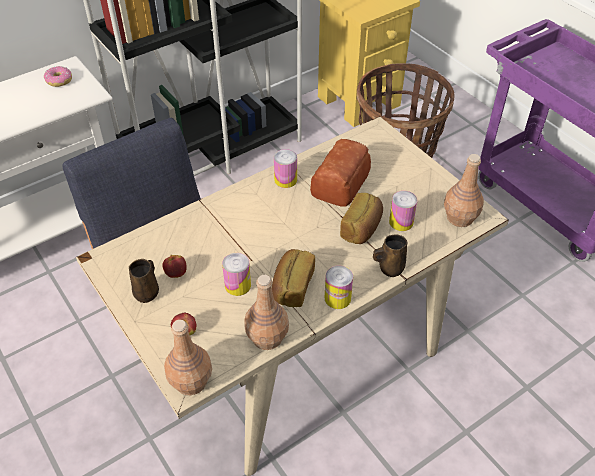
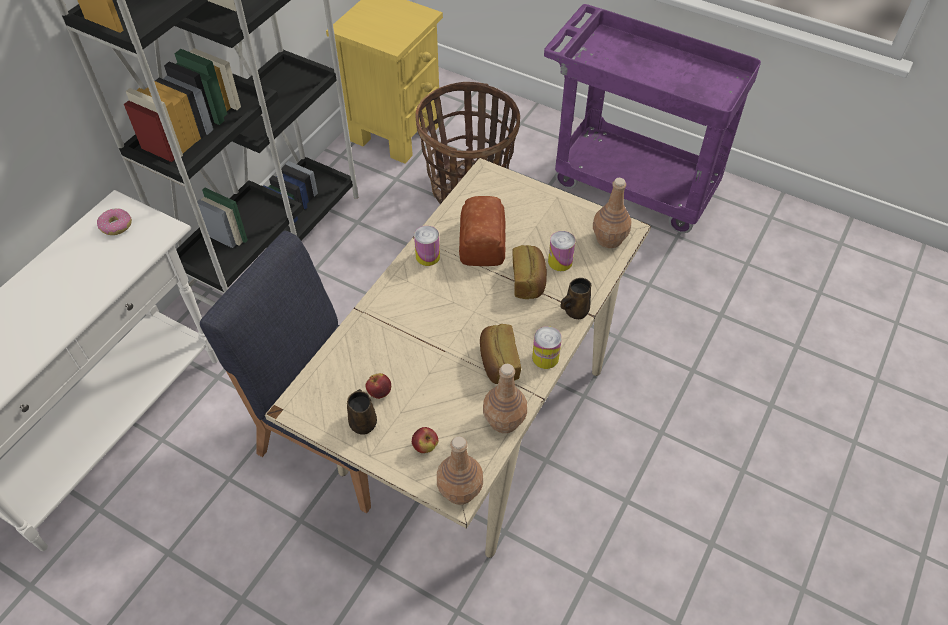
camera: 25 degrees left, 5 degrees up
(238, 285) = (446, 381): can -> none

